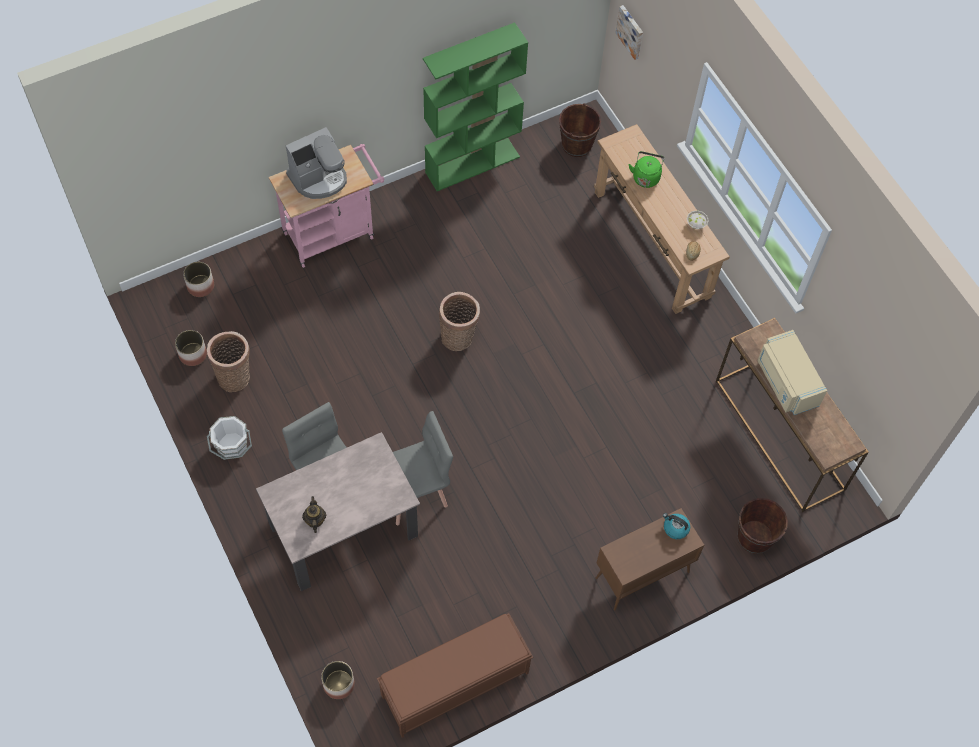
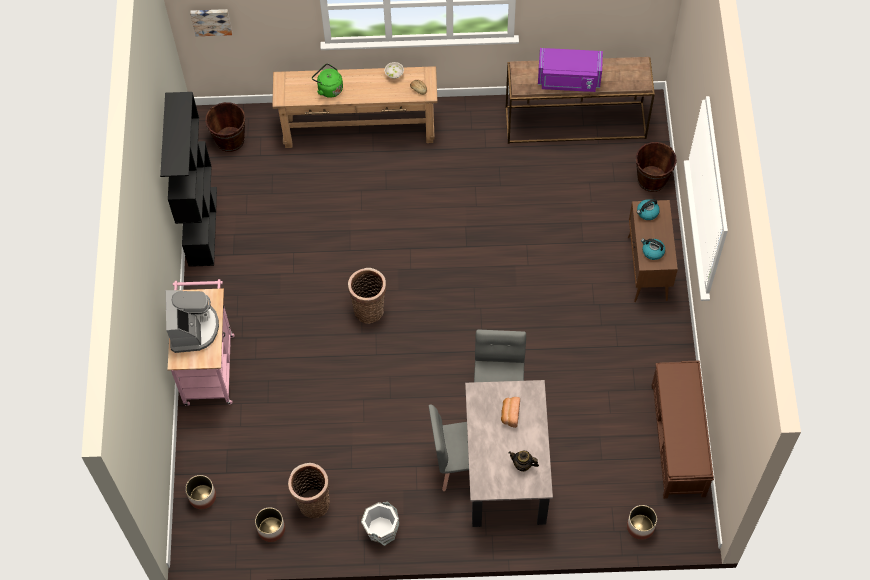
camera: 60 degrees left, 0 degrees up
(365, 486) = (510, 414): none -> bread
(472, 164) = (202, 226): green bookcase -> black bookcase
(630, 552) = (652, 251): none -> kettle
(786, 382) = (568, 80): beige microwave -> purple microwave

